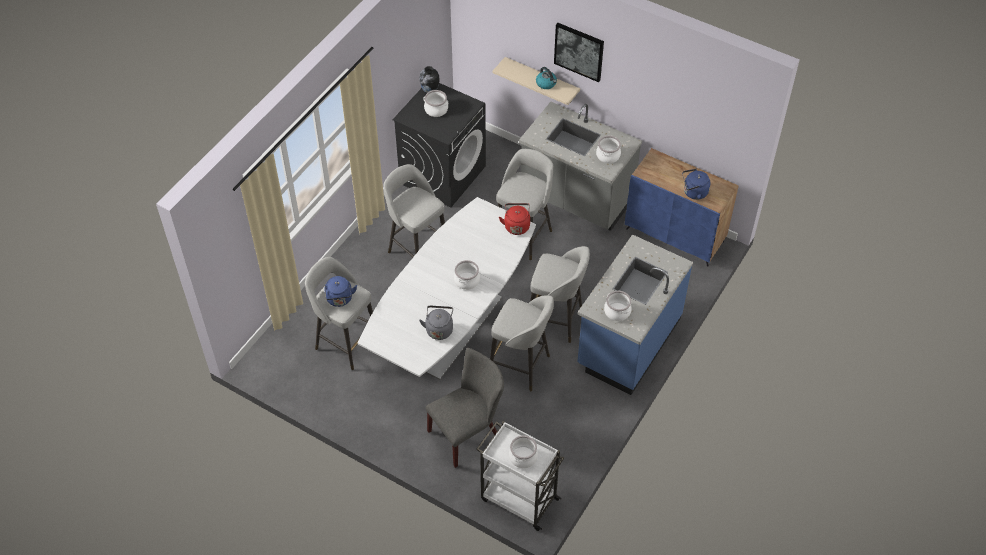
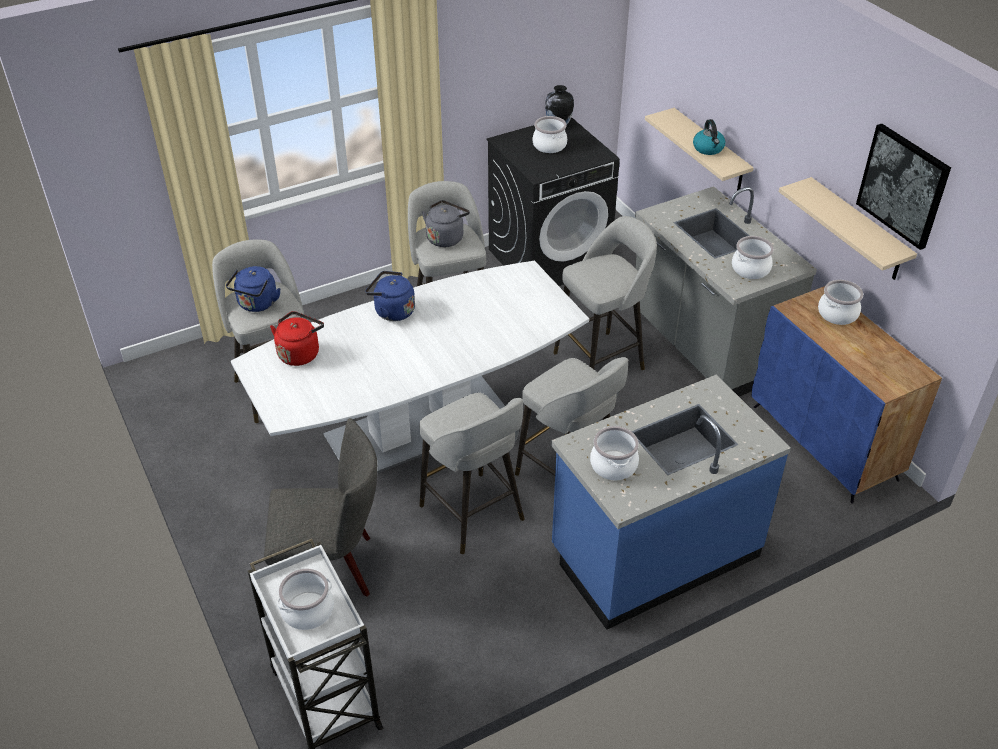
camera: 30 degrees right, 10 degrees down
(439, 329) = (348, 388): grey kettle -> grey kettle (446, 237)
(466, 280) = (436, 347): cooking pot -> cooking pot (837, 313)
(516, 225) = (560, 310): red kettle -> red kettle (300, 353)
(579, 51) = (761, 97): picture -> picture (903, 185)
(665, 117) = (857, 230): none -> beige shelf
(693, 193) = (858, 361): blue kettle -> blue kettle (392, 311)

